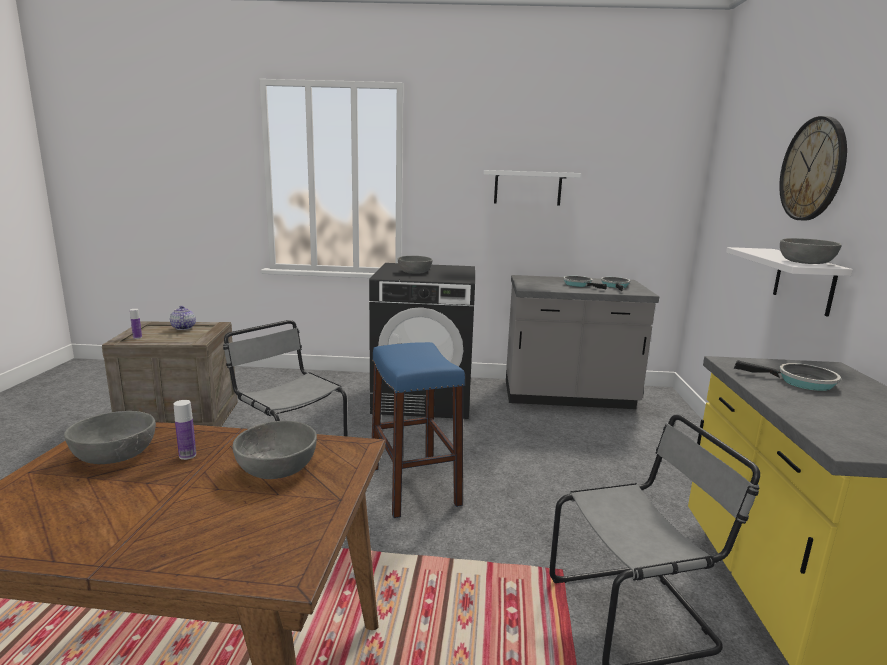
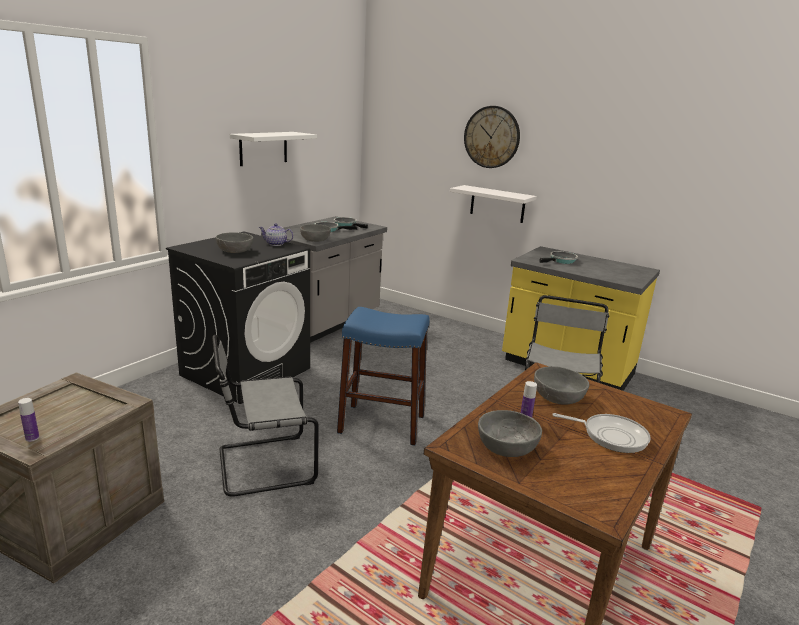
camera: 60 degrees left, 5 degrees up
(171, 520) = (611, 436): none -> frying pan
(183, 328) = (48, 402): teapot -> teapot (276, 244)
(806, 262) = (514, 194): grey bowl -> grey bowl (315, 239)

